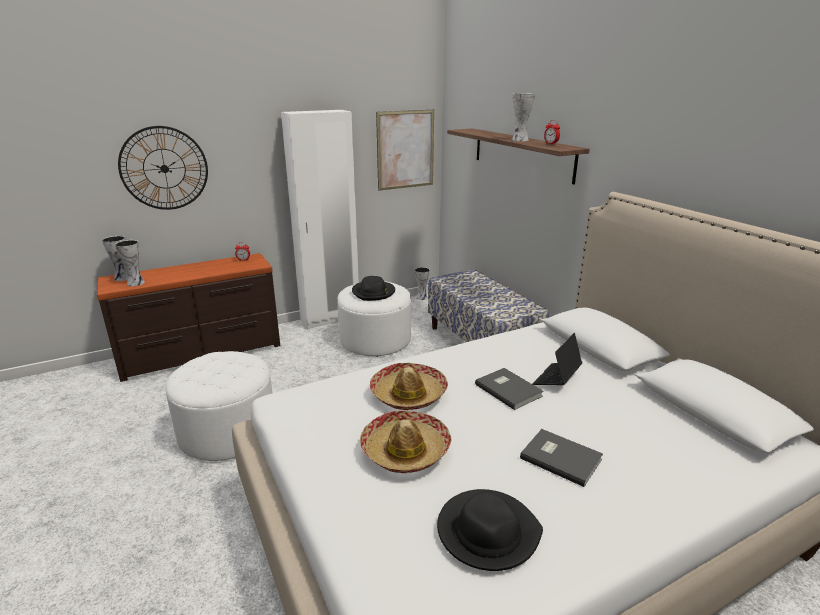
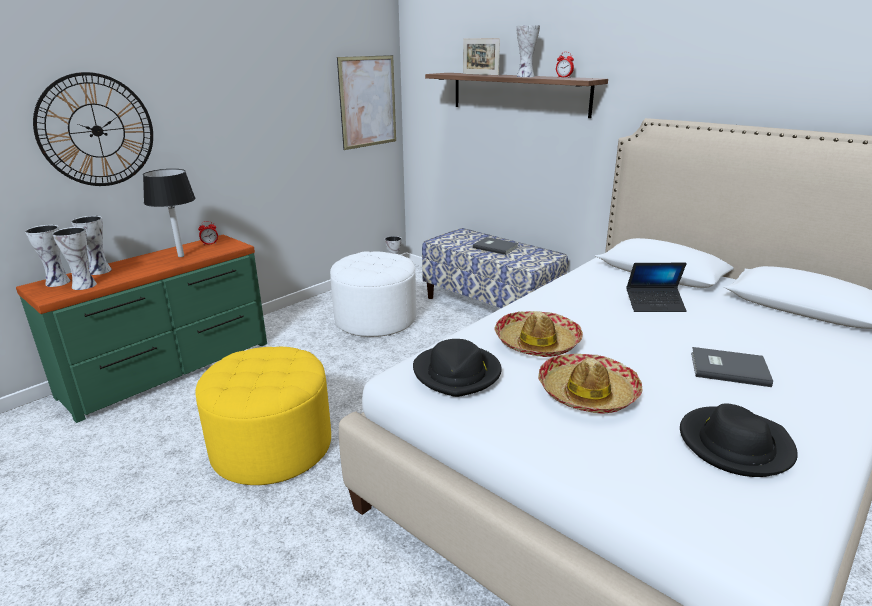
camera: 20 degrees left, 0 degrees up
(155, 272) = (101, 270): none -> vase
(202, 353) = (170, 369): brown dresser -> green dresser
(215, 268) = (181, 256): none -> black table lamp
(228, 431) = (272, 447): white ottoman -> yellow ottoman
(330, 319) = (307, 306): white wardrobe -> none
(373, 292) = (374, 263): black hat -> black hat (457, 373)
(490, 134) = (480, 74): none -> picture frame
(509, 389) = (624, 321): grey book -> grey book (495, 247)
(556, 379) = (655, 305): laptop -> laptop turned 105 degrees counterclockwise

